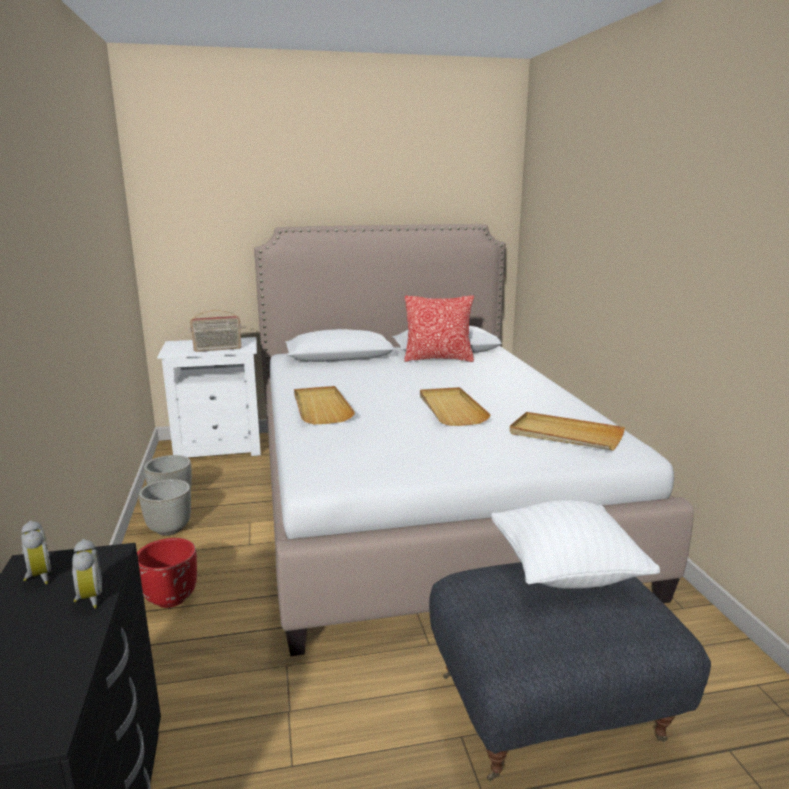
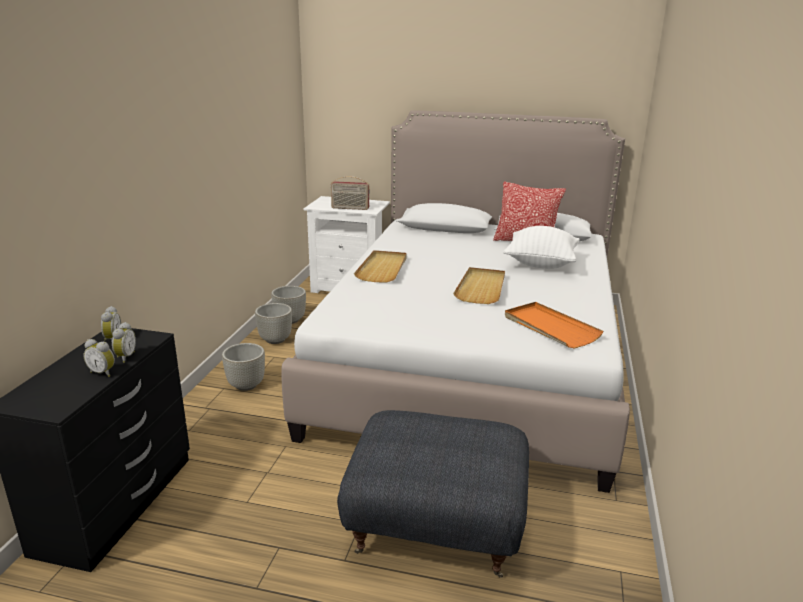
camera: 25 degrees right, 5 degrees up
(72, 634) = (103, 372): none -> alarm clock
(170, 598) = (246, 385): red planter -> grey planter
(565, 435) = (550, 328): beige tray -> orange tray
(566, 572) = (464, 430): white pillow -> white pillow (540, 264)

